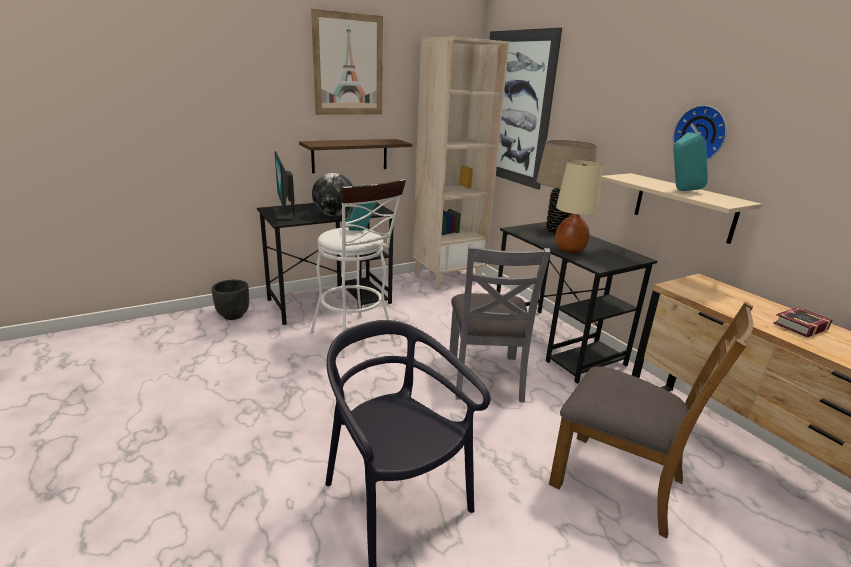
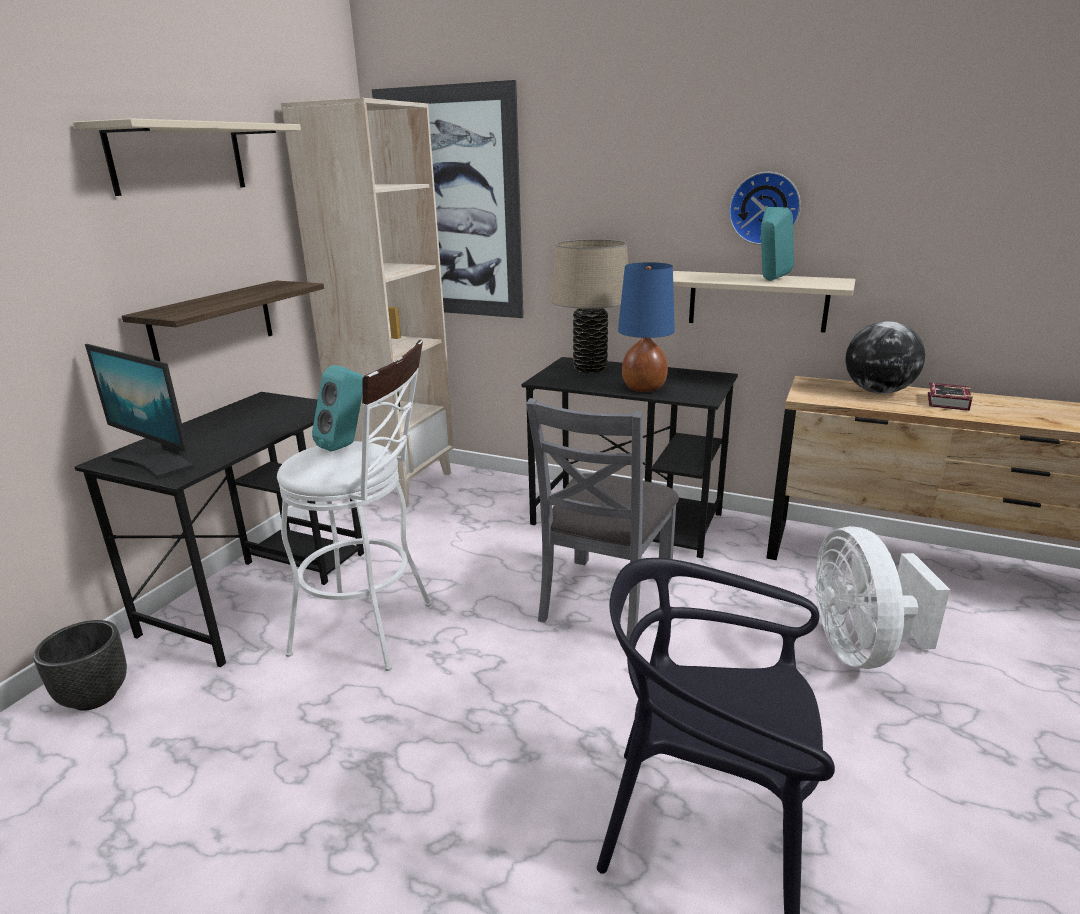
camera: 35 degrees left, 0 degrees up
(334, 215) = (254, 436): globe -> globe (878, 392)
(348, 65) = (178, 158): picture -> beige shelf
(485, 376) = (604, 598): grey chair -> grey chair turned 60 degrees clockwise
(570, 250) = (644, 388): beige table lamp -> blue table lamp
(619, 481) = (860, 648): brown chair -> white fan

